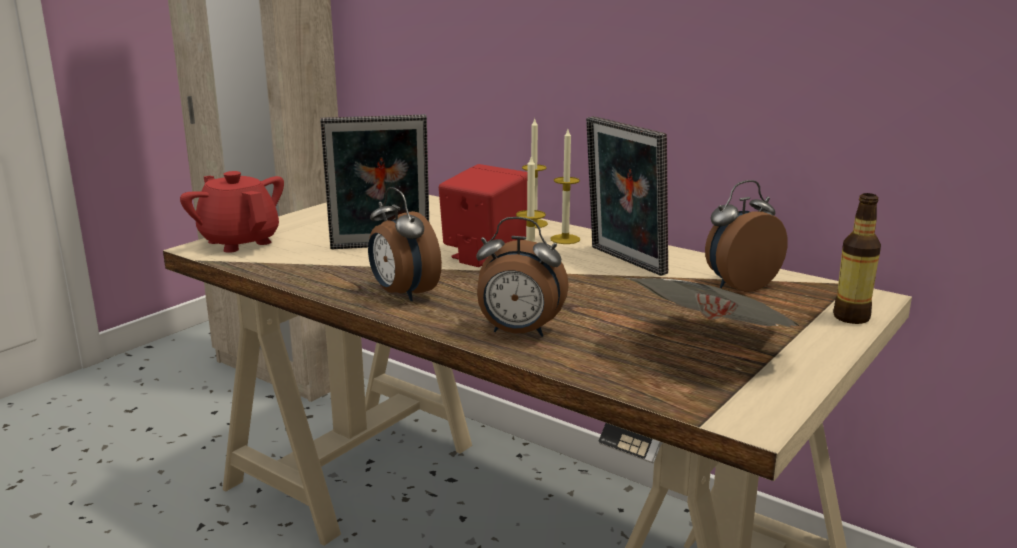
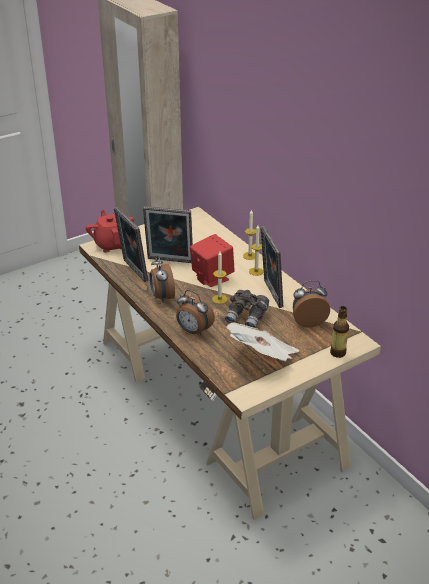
camera: 20 degrees right, 15 degrees up
(309, 268) = (132, 271): none -> picture frame
(612, 296) = (247, 317): none -> grey binoculars

